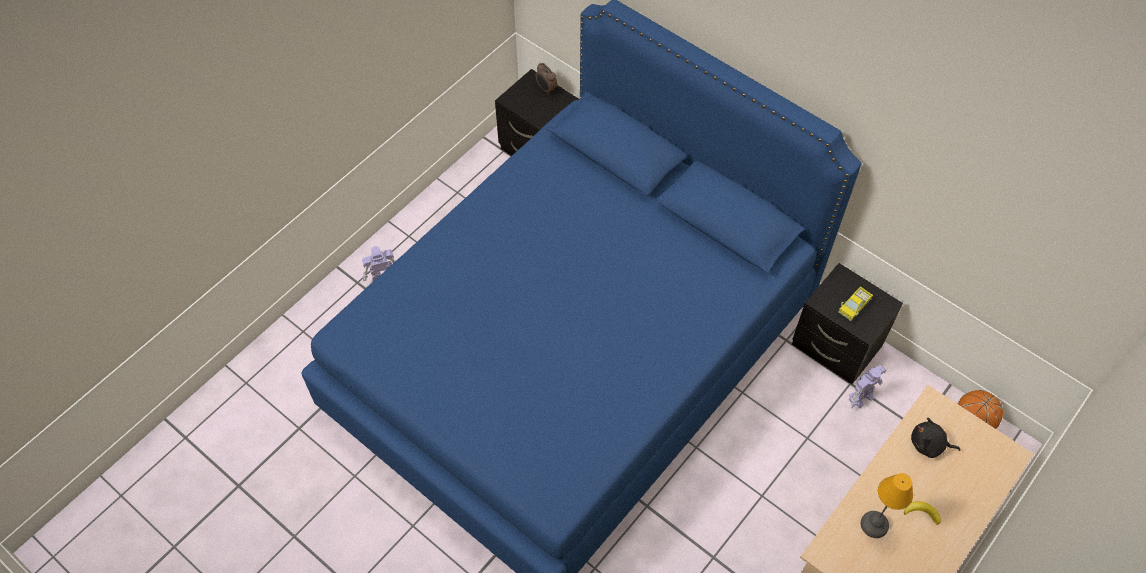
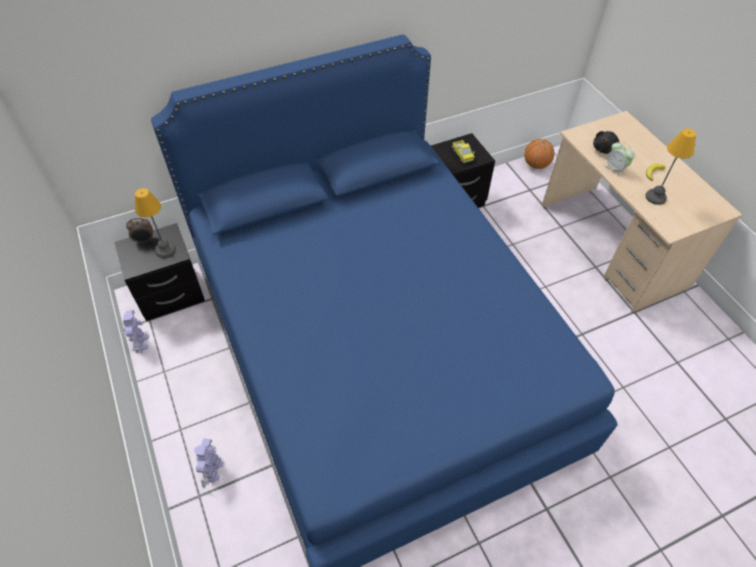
camera: 65 degrees left, 5 degrees down
(544, 111) = (166, 250): none -> table lamp
(862, 396) = (495, 204): toy robot -> toy robot (141, 342)
(898, 465) = (615, 168): none -> alarm clock

